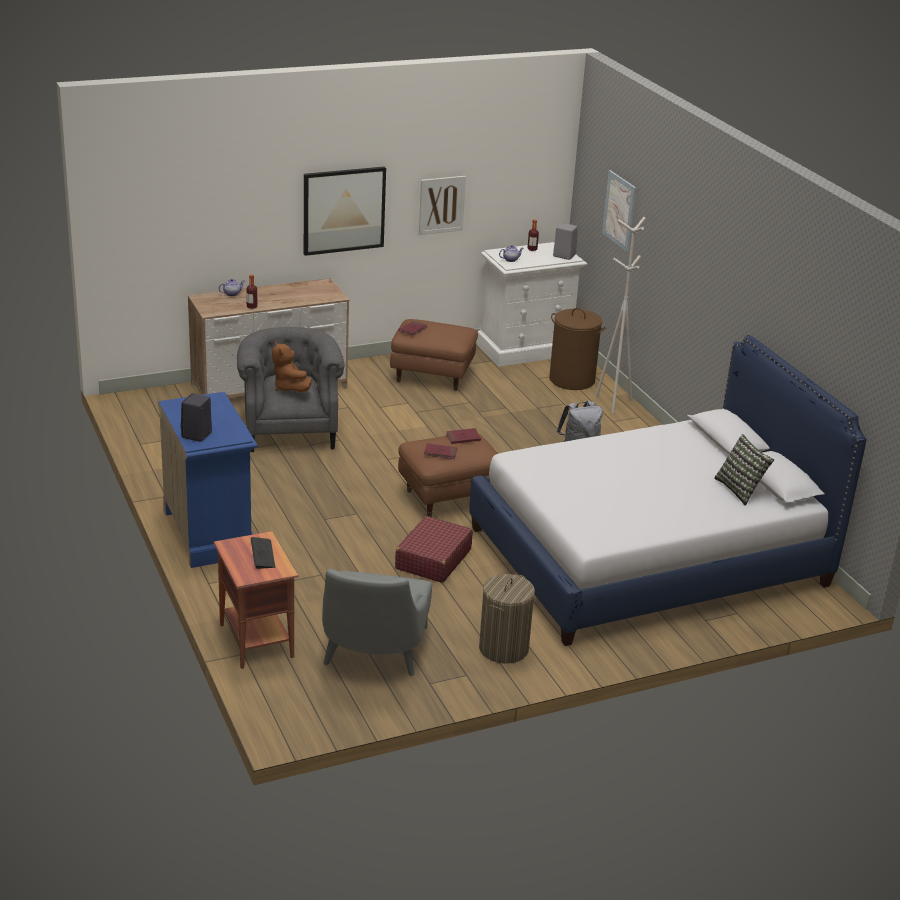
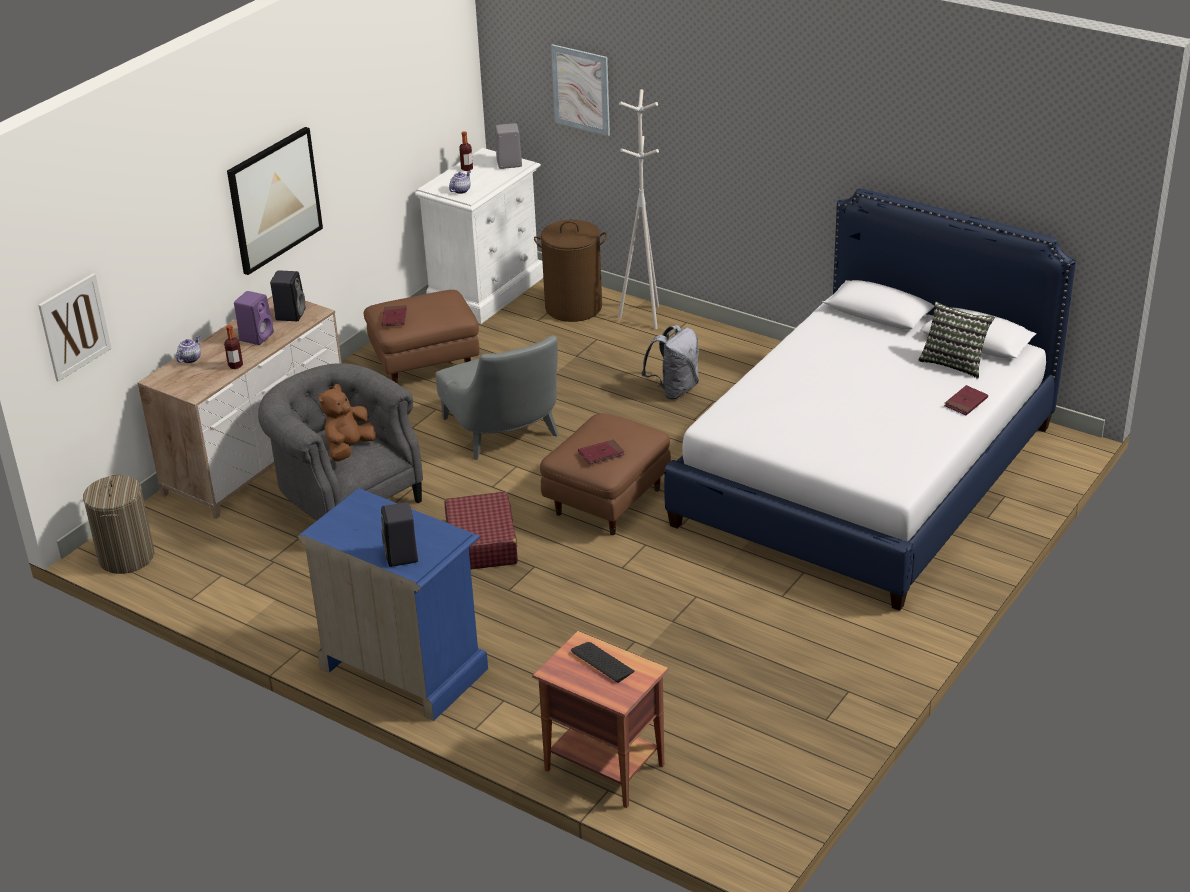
camera: 30 degrees left, 5 degrees up
(285, 296) = (257, 336): none -> purple speaker
(289, 388) = (348, 449): brown plush toy -> brown plush toy turned 90 degrees clockwise
(320, 292) = (290, 314): none -> black speaker
(373, 652) = (734, 716): grey armchair -> grey armchair (505, 432)
(433, 559) = (671, 580): red suitcase -> red suitcase (481, 543)
(441, 205) = (366, 151): picture -> picture (74, 326)
(463, 438) = (602, 425): red book -> red book (966, 402)
(503, 648) = (849, 643): laundry basket -> laundry basket (126, 557)

